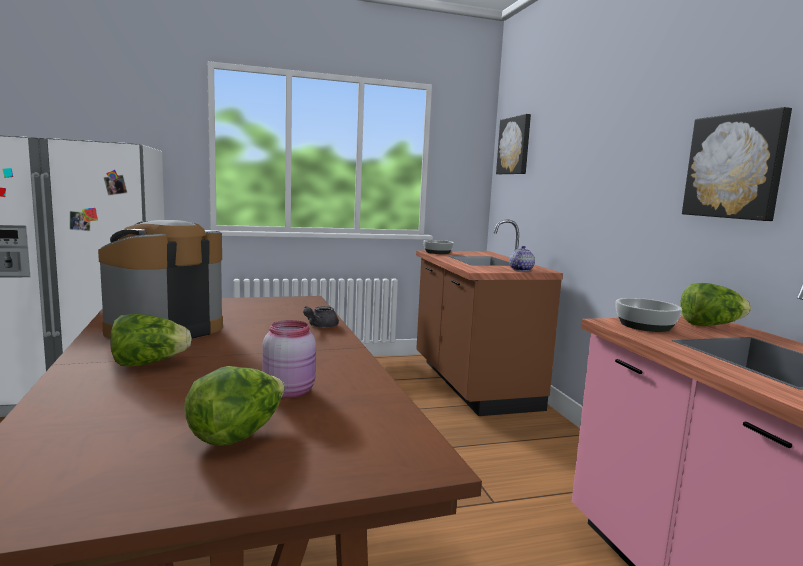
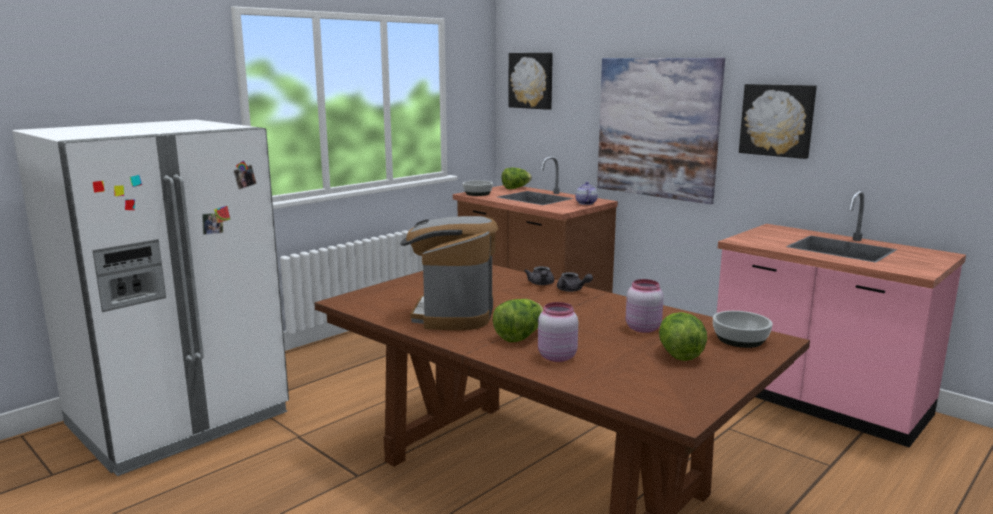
camera: 30 degrees left, 5 degrees up
(112, 392) = (556, 356): none -> pink jar
(332, 337) = (572, 290): none -> grey teapot
(606, 187) = (657, 128): none -> picture
(644, 325) = (755, 239): bowl -> bowl (739, 339)
(710, 325) = (781, 231): lettuce -> lettuce (516, 188)

